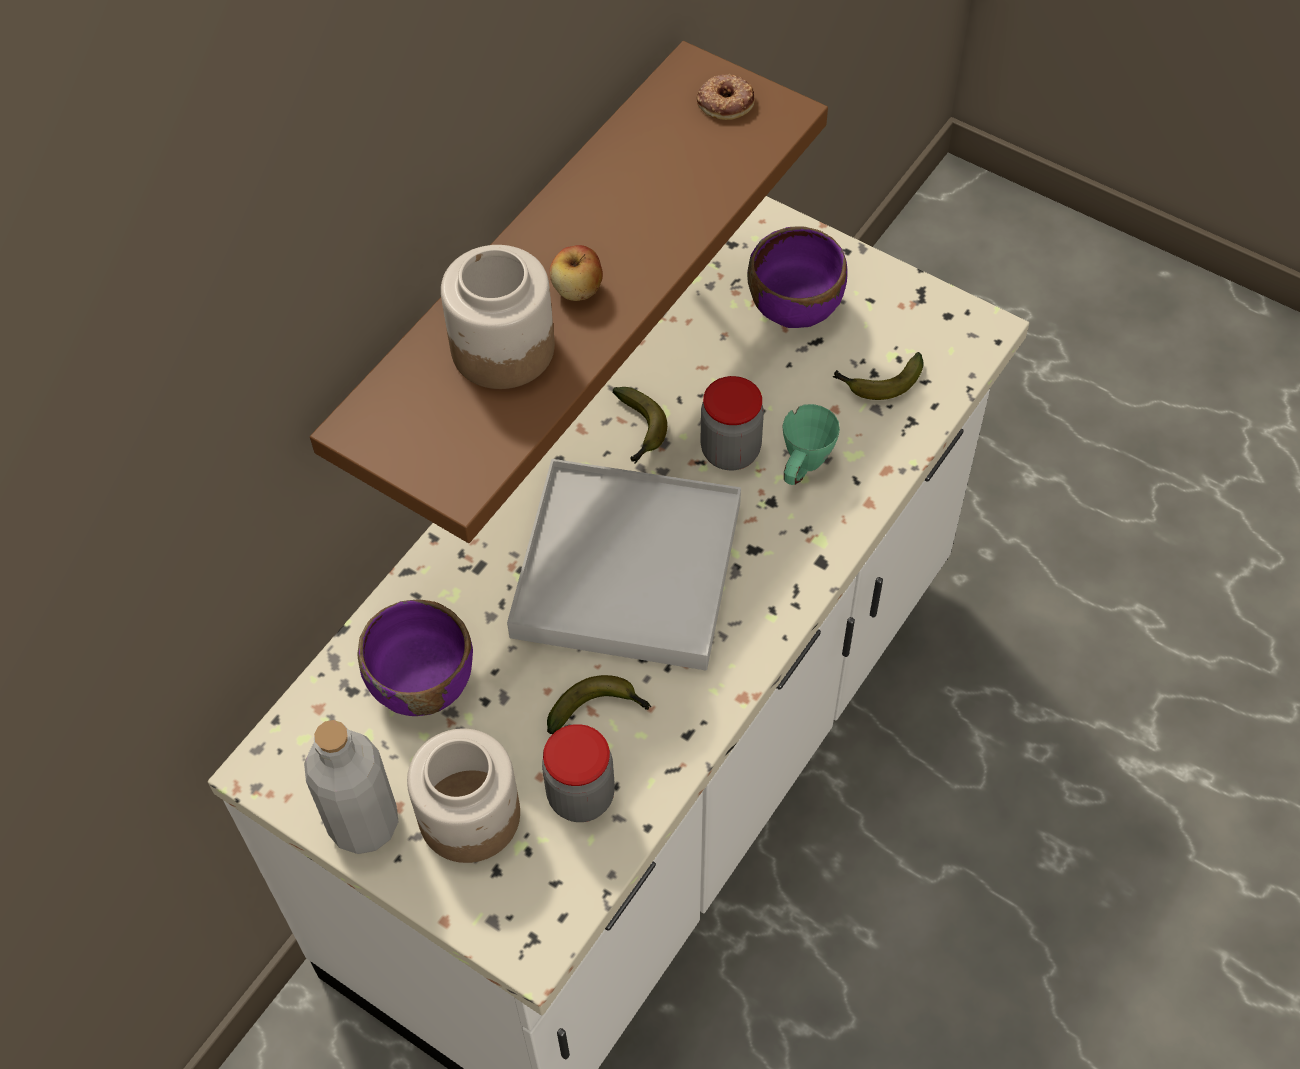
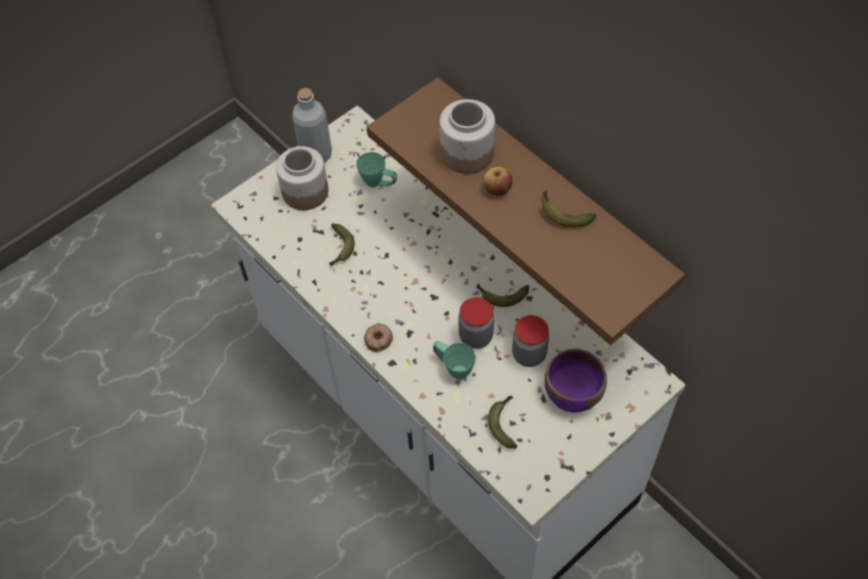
camera: 105 degrees right, 0 degrees up
(423, 681) = (379, 184): purple bowl -> green mug
(581, 796) = (299, 234): jar -> jar (529, 354)
(607, 195) = (563, 213): none -> banana
(628, 570) = (414, 275): white tray -> none
(725, 101) = (626, 284): donut -> donut (378, 339)

